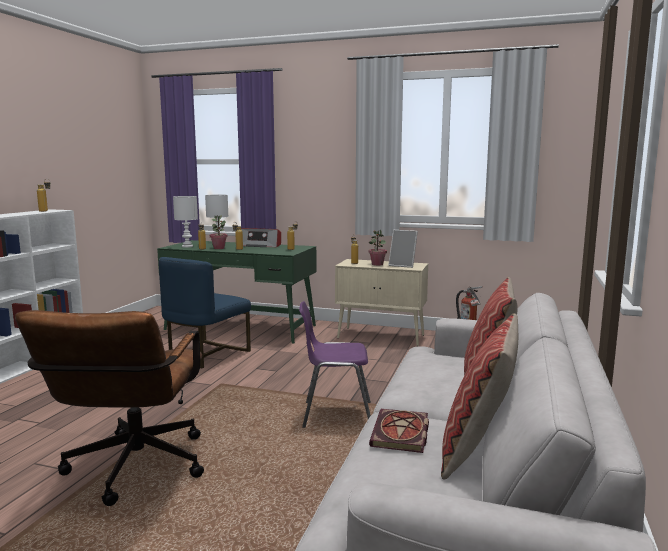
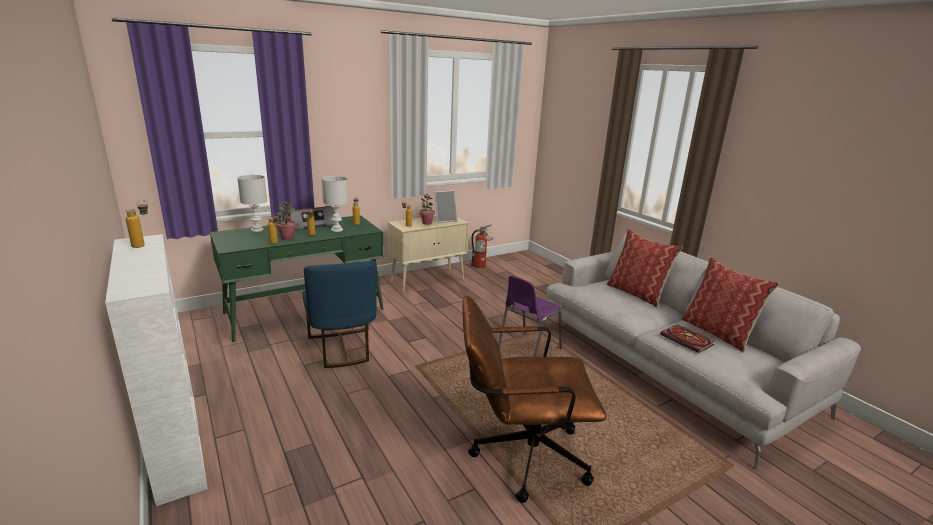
camera: 50 degrees left, 10 degrees up
(132, 472) = (519, 455): brown office chair -> brown office chair turned 135 degrees clockwise
(188, 246) = (244, 242): white table lamp -> white table lamp (337, 230)

